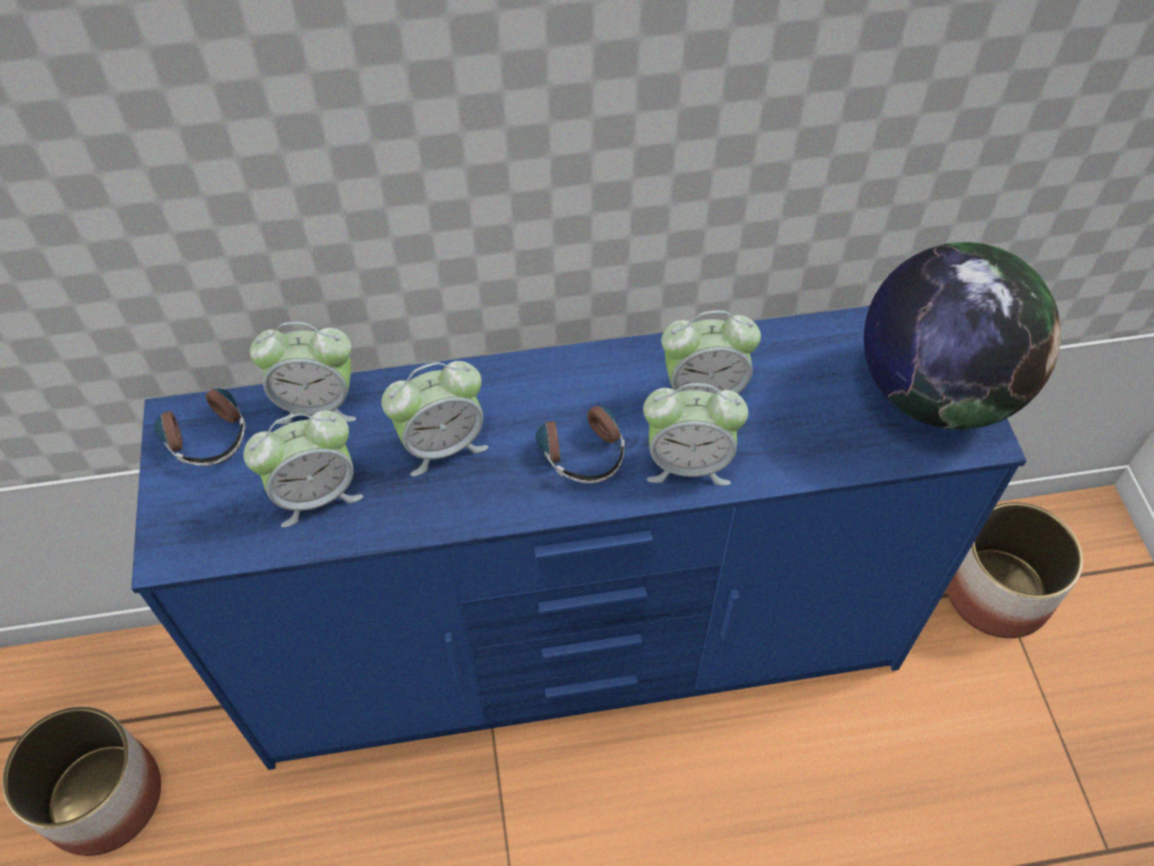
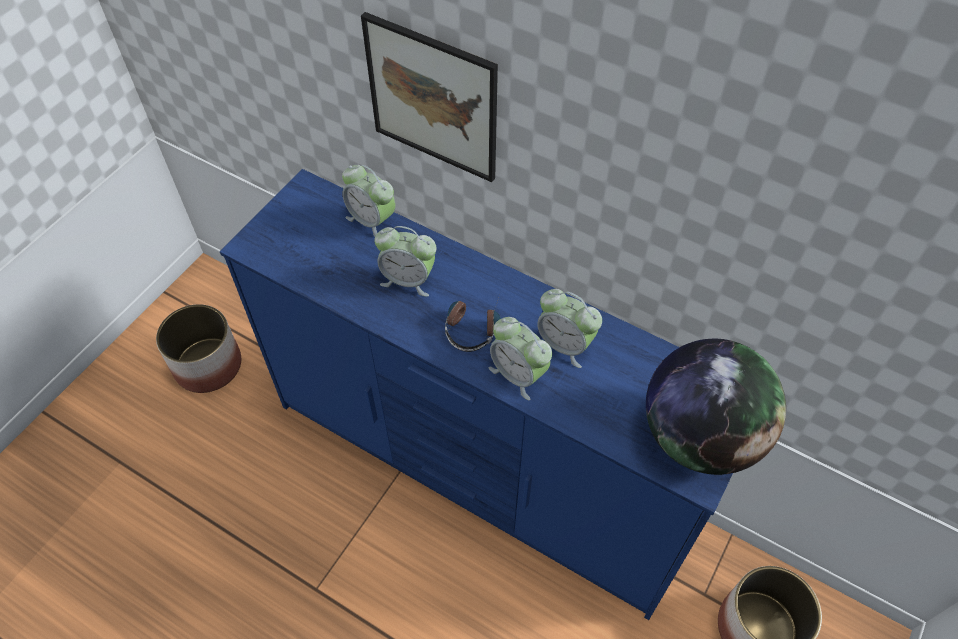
camera: 40 degrees right, 0 degrees up
(202, 428) = (312, 198): headphones -> none
(316, 494) = (330, 263): alarm clock -> none
(371, 155) = (433, 98): none -> picture

